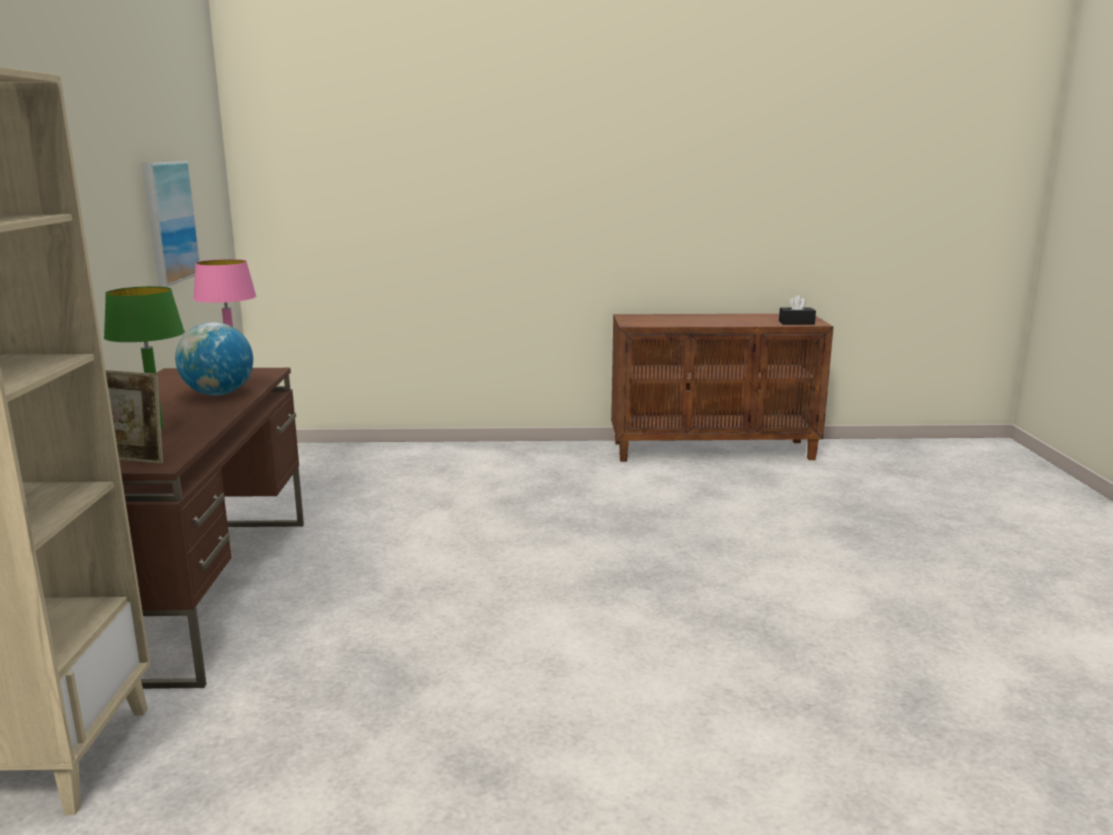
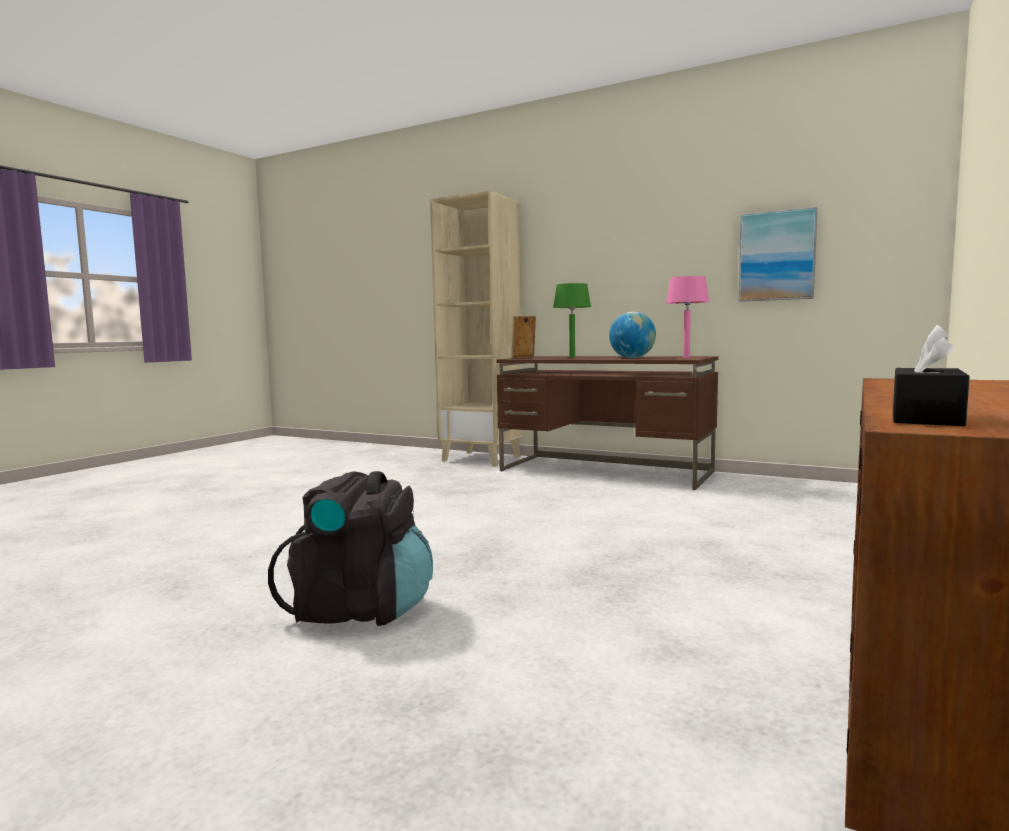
camera: 120 degrees right, 10 degrees down
(802, 586) = (360, 609): none -> black backpack

